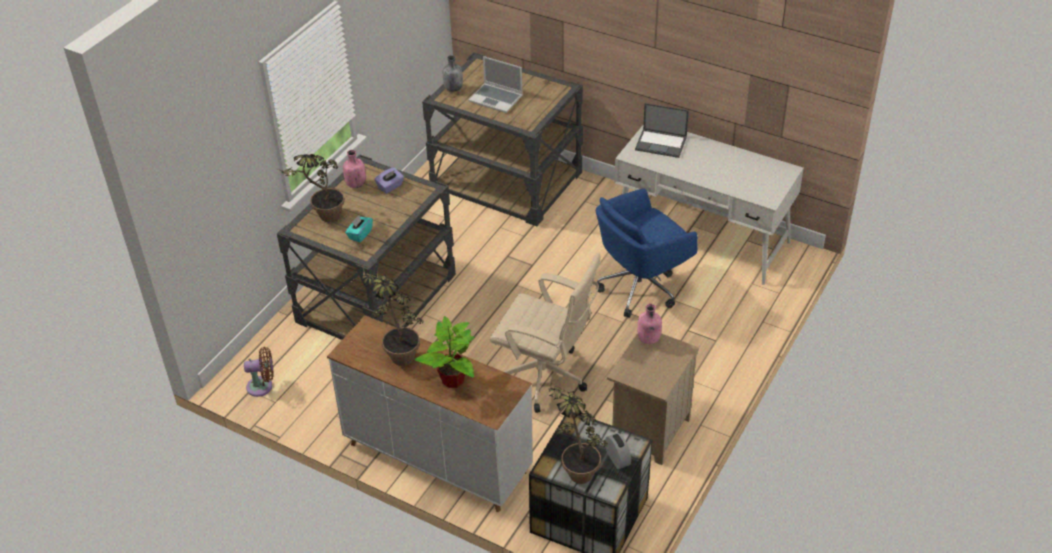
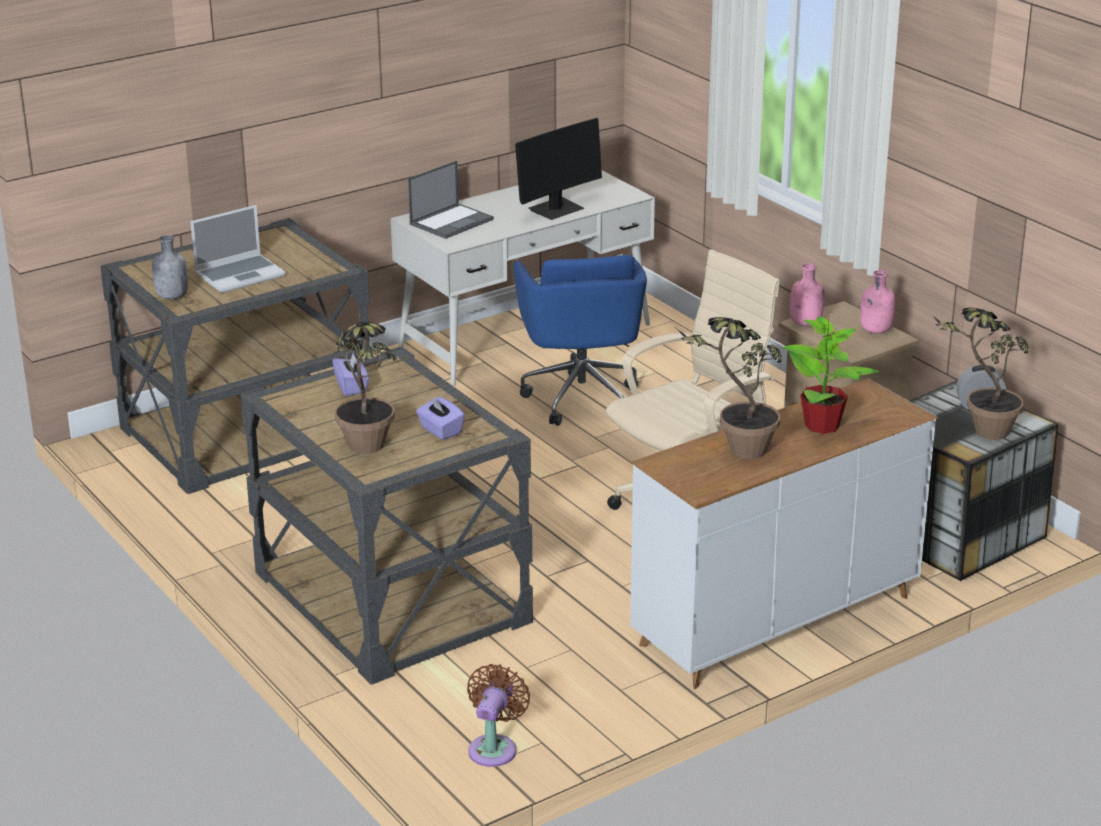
camera: 65 degrees left, 15 degrees down
(355, 184) = (312, 411): pink bottle -> pink bottle (875, 330)
(360, 234) = (440, 430): turquoise tissue box -> purple tissue box
(716, 176) = (556, 209): none -> monitor

